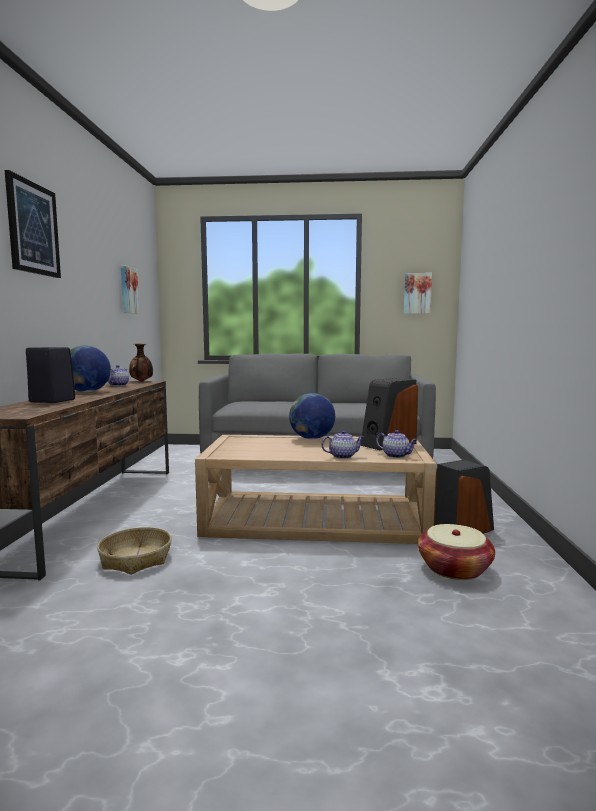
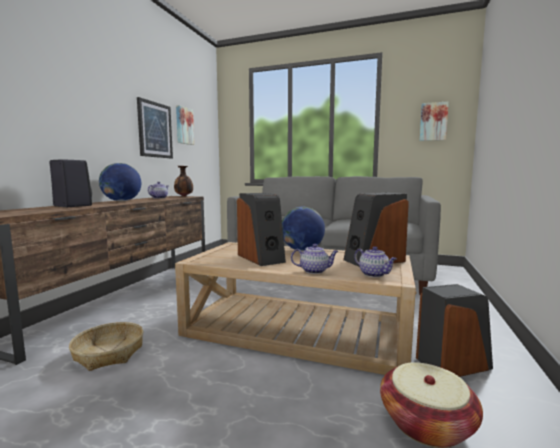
camera: 15 degrees right, 0 degrees up
(33, 228) = (71, 64): picture -> picture (155, 130)
(278, 448) = (261, 258): none -> speaker

